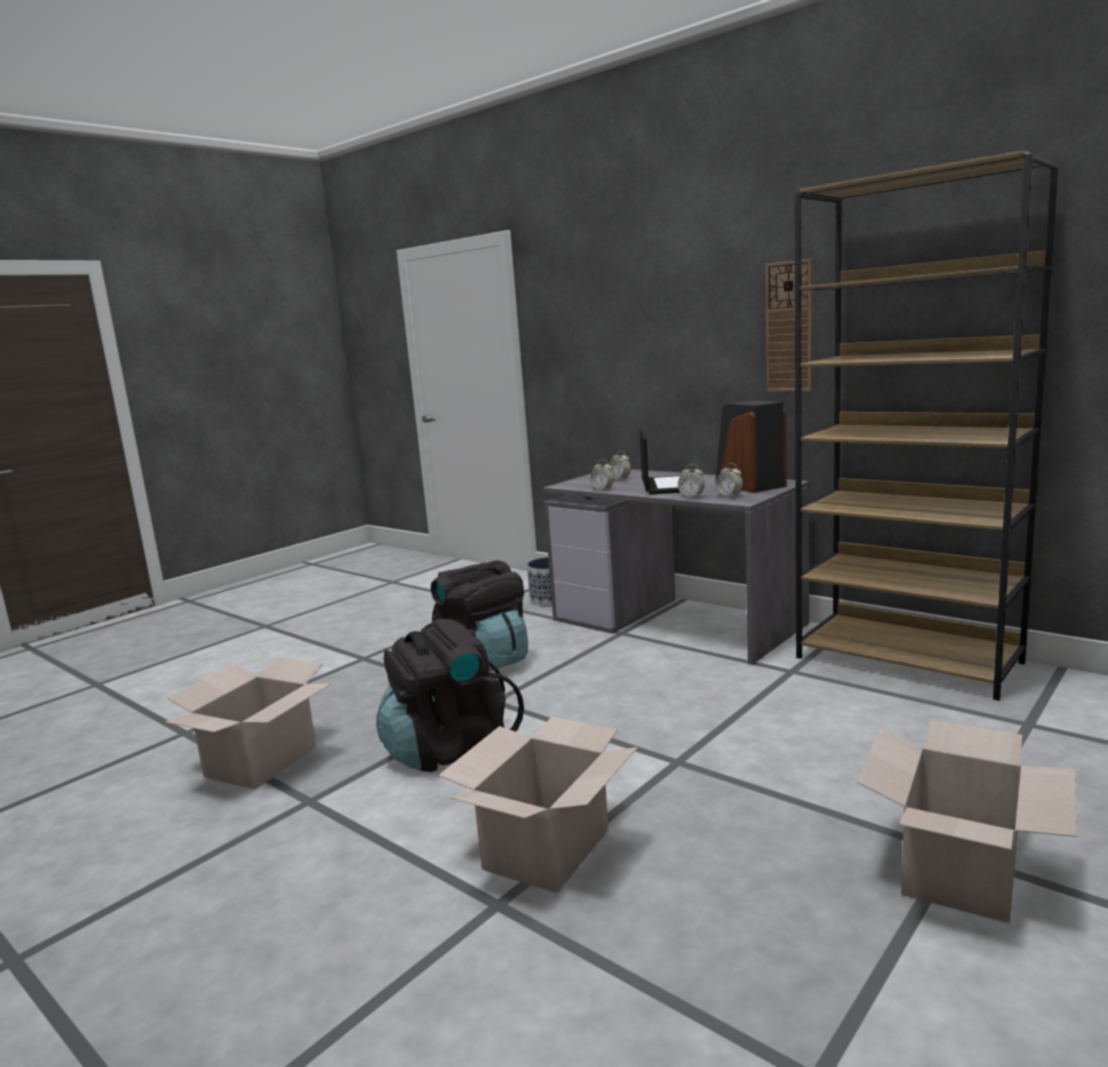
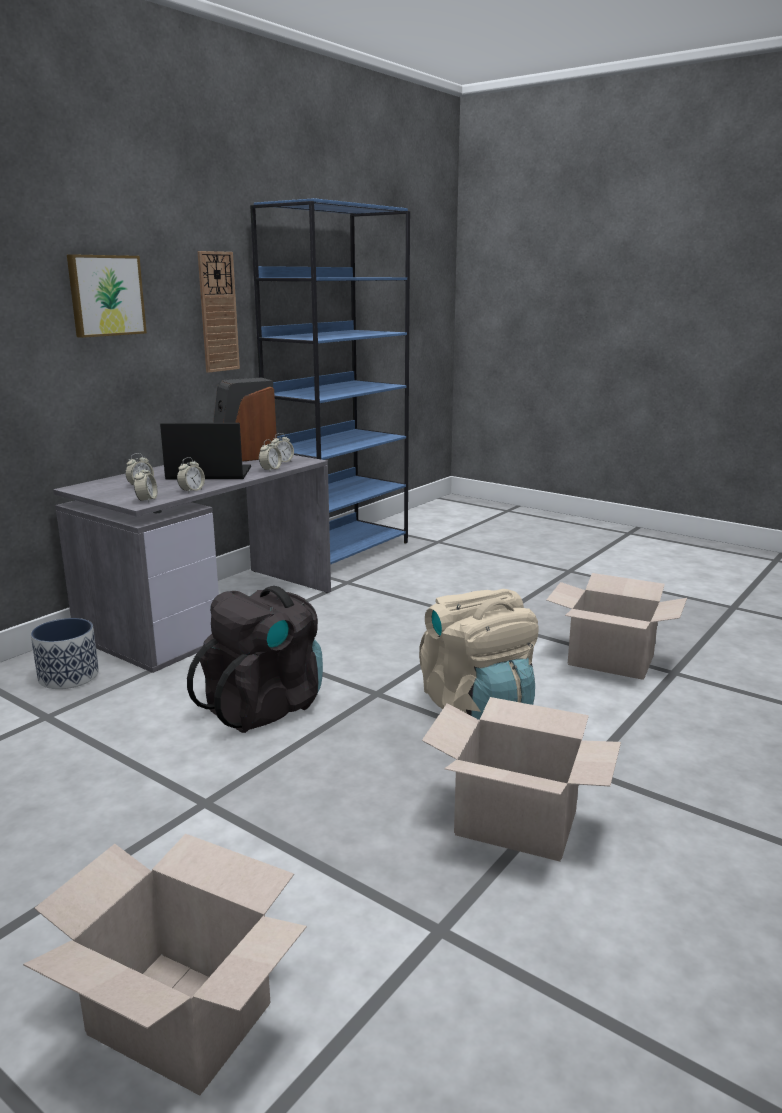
camera: 95 degrees left, 5 degrees up
(449, 749) = (477, 707): black backpack -> beige backpack
(572, 485) = (147, 500): none -> alarm clock
(669, 315) = (105, 295): none -> picture
(908, 660) = (341, 552): brown bookcase -> blue bookcase
(959, 871) = (584, 571): cardboard box -> cardboard box (178, 1020)

